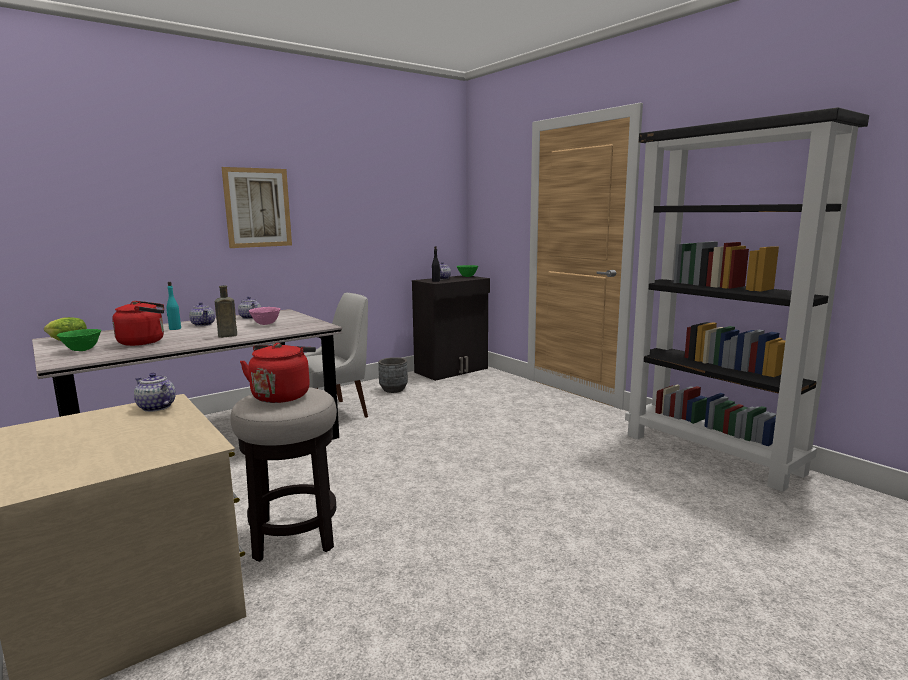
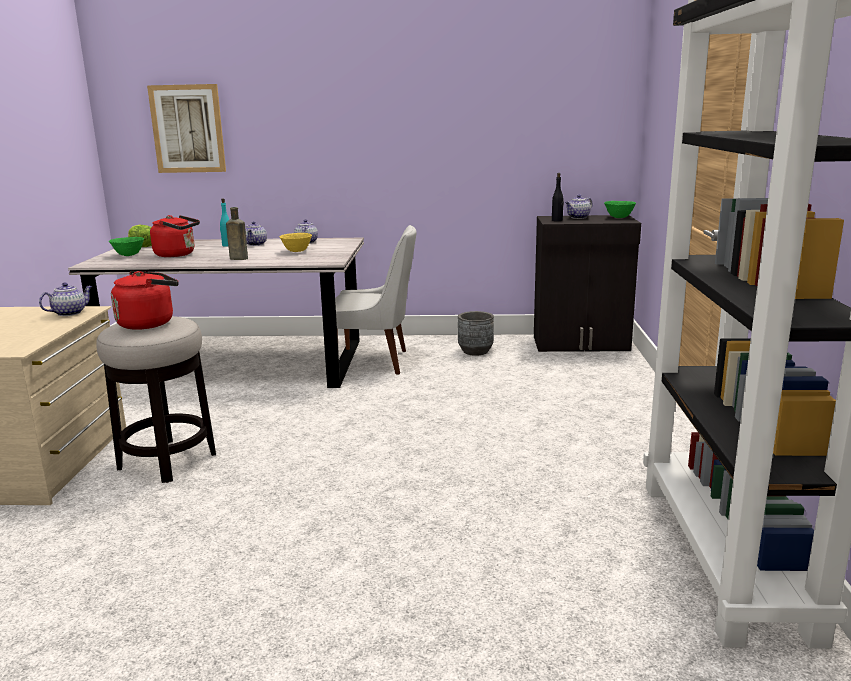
camera: 40 degrees right, 5 degrees up
(155, 407) = (70, 313): teapot -> teapot turned 60 degrees clockwise
(257, 208) = (342, 121): picture -> picture (187, 129)
(266, 324) = (296, 251): pink bowl -> yellow bowl

